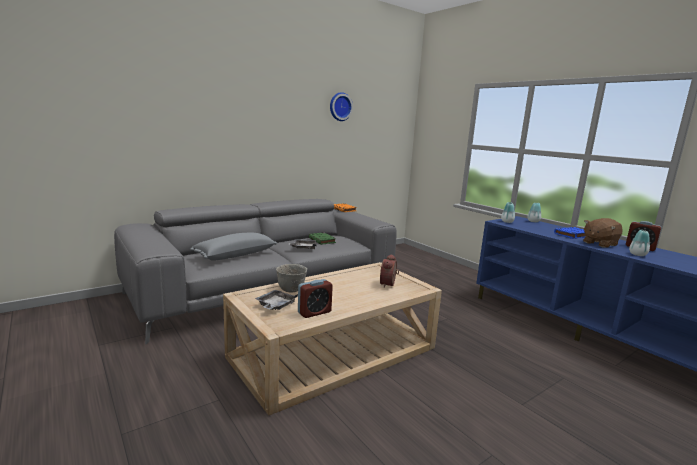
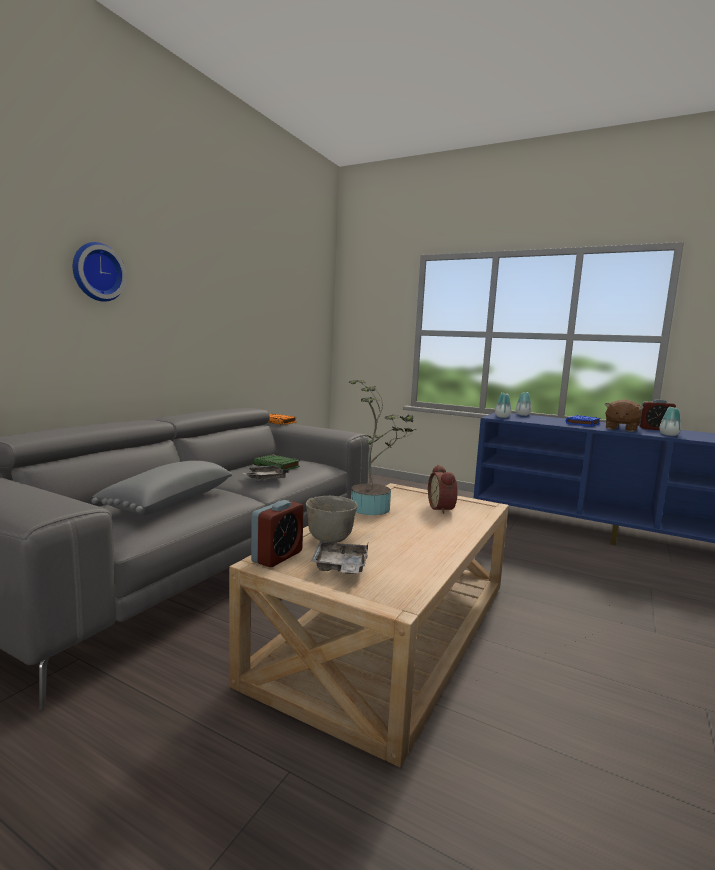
camera: 25 degrees left, 5 degrees down
(314, 312) = (410, 565): alarm clock -> alarm clock (277, 557)
(340, 106) = (255, 275): wall clock -> wall clock (97, 272)
(343, 276) = (374, 508): none -> potted plant

